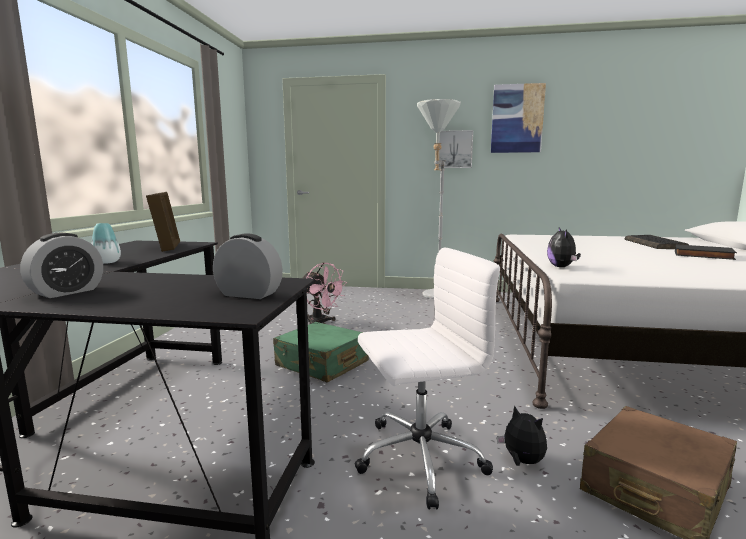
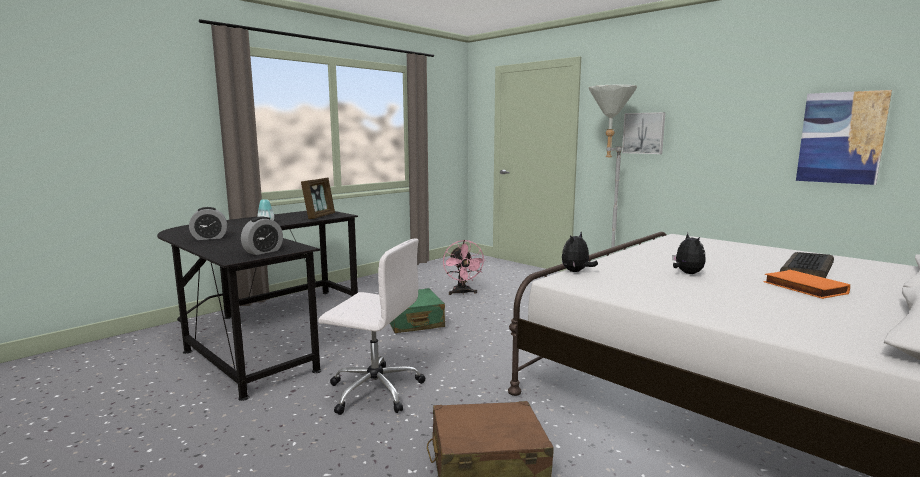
camera: 35 degrees right, 0 degrees up
(249, 294) = (263, 251): alarm clock -> alarm clock turned 75 degrees clockwise
(517, 118) = (717, 98): picture -> picture (841, 138)
(522, 461) = (431, 415): plush toy -> plush toy (686, 273)
(703, 255) = (803, 288): black book -> orange book

